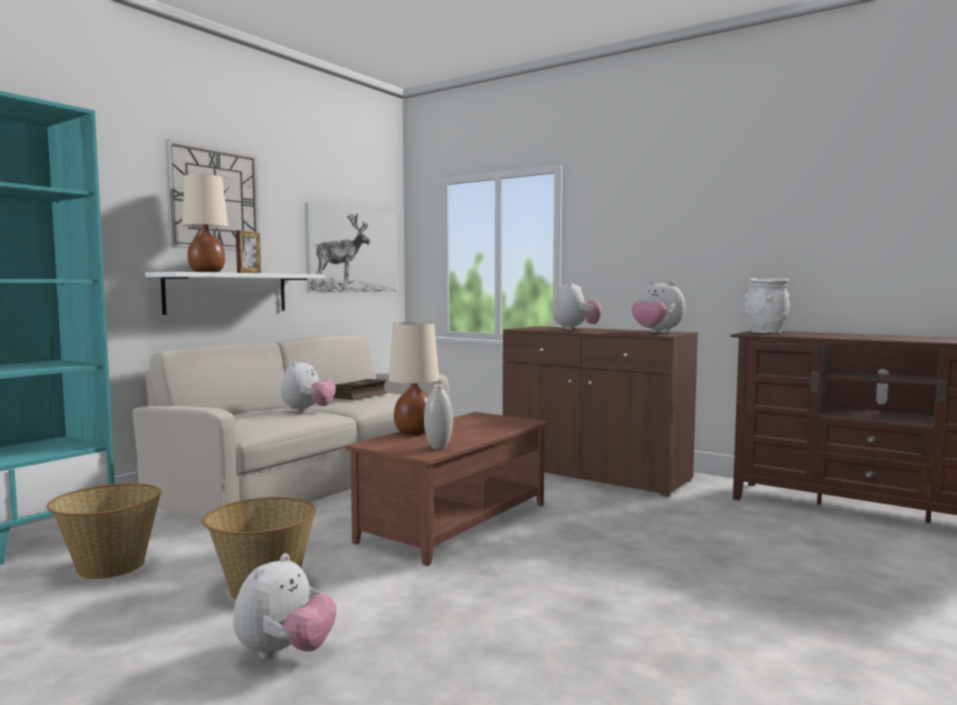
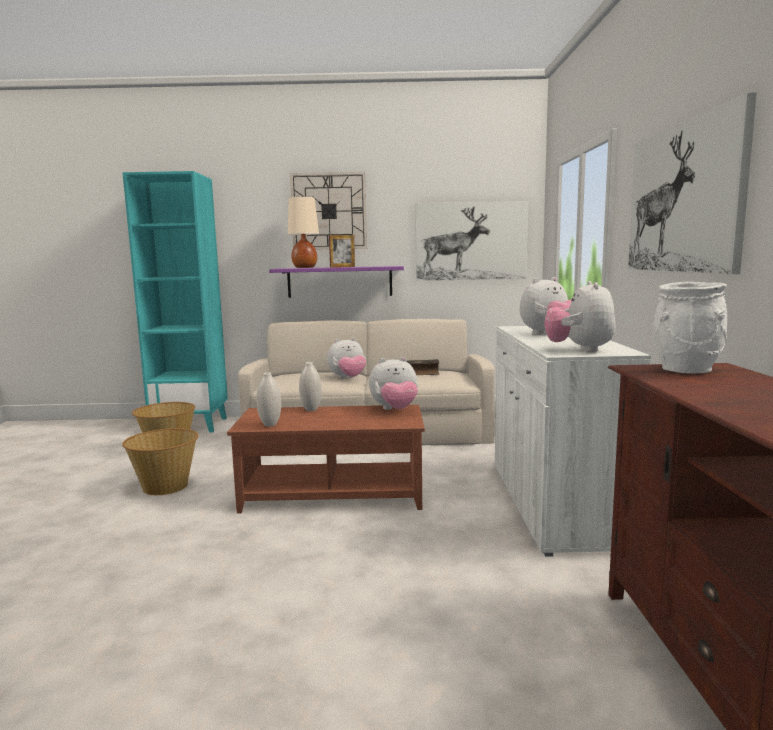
camera: 55 degrees right, 5 degrees up
(227, 293) = (339, 282): white shelf -> purple shelf
(285, 653) = (82, 521): plush toy -> plush toy (395, 410)
(414, 432) = (311, 410): beige table lamp -> white vase
(594, 474) = (553, 504): brown cabinet -> white cabinet
(677, 226) = (683, 198): none -> picture

